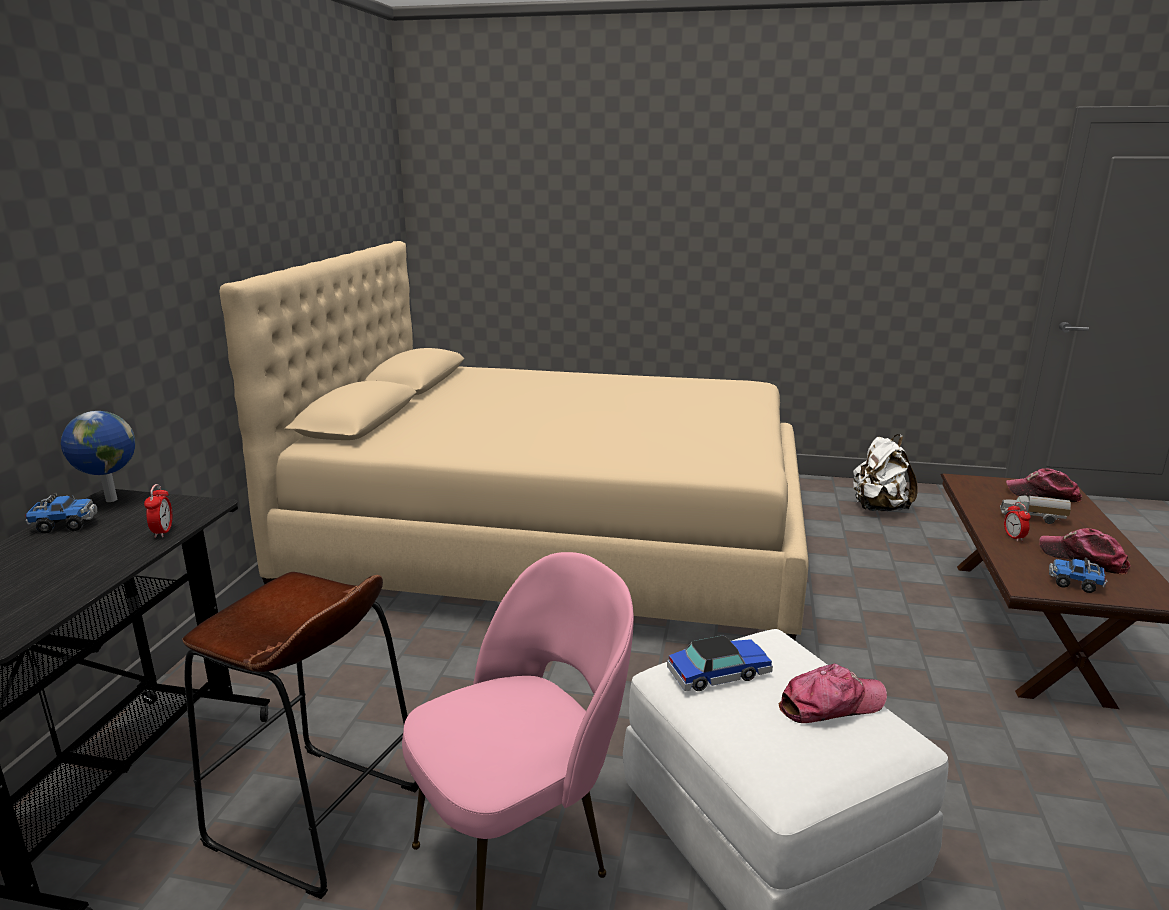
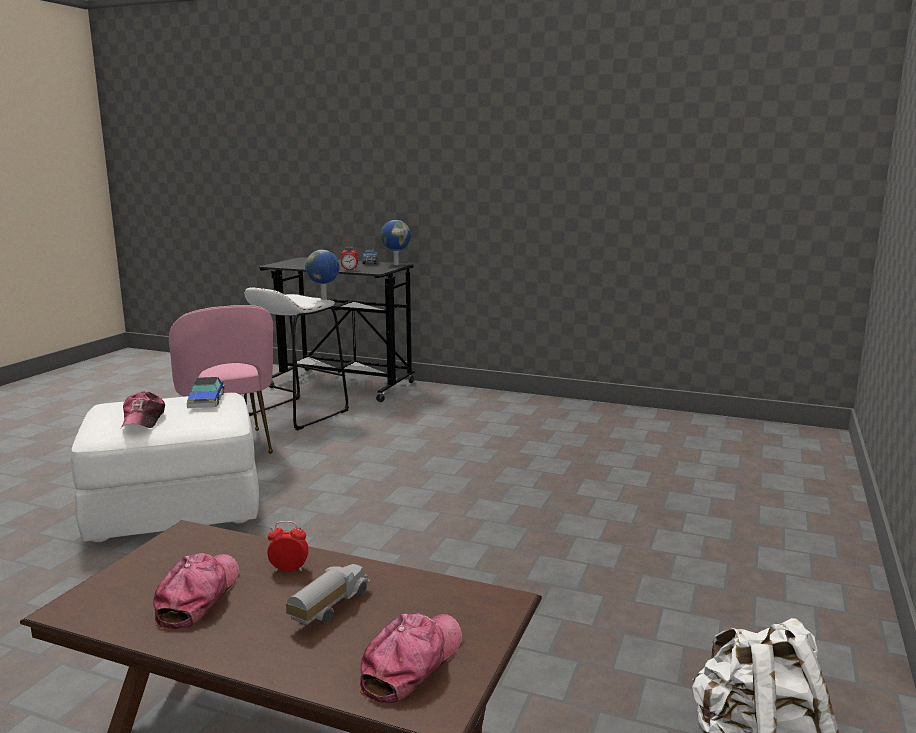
camera: 100 degrees right, 5 degrees down
(285, 577) = (324, 299): none -> globe
(315, 817) = (296, 413): brown stool -> white stool
(556, 541) = (600, 477): beige bed -> none
(1075, 584) = (158, 563): toy truck -> none
(1083, 558) = (198, 597): cap -> cap turned 45 degrees counterclockwise

